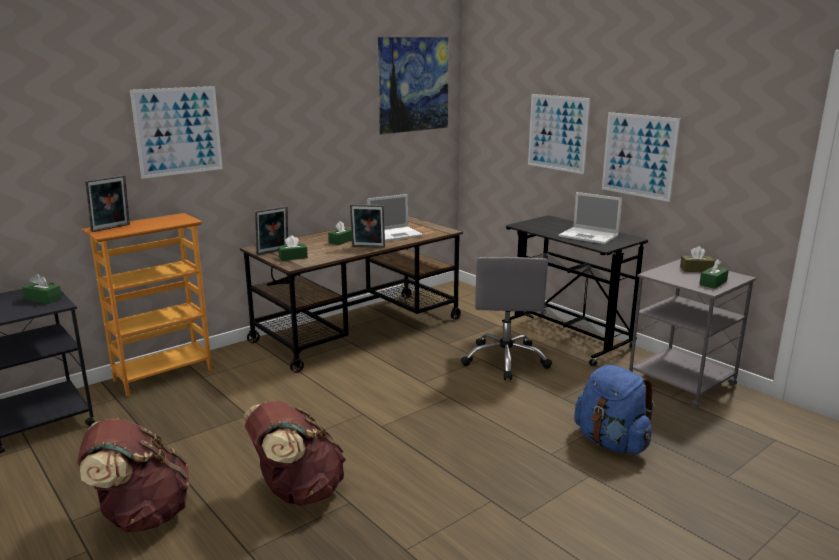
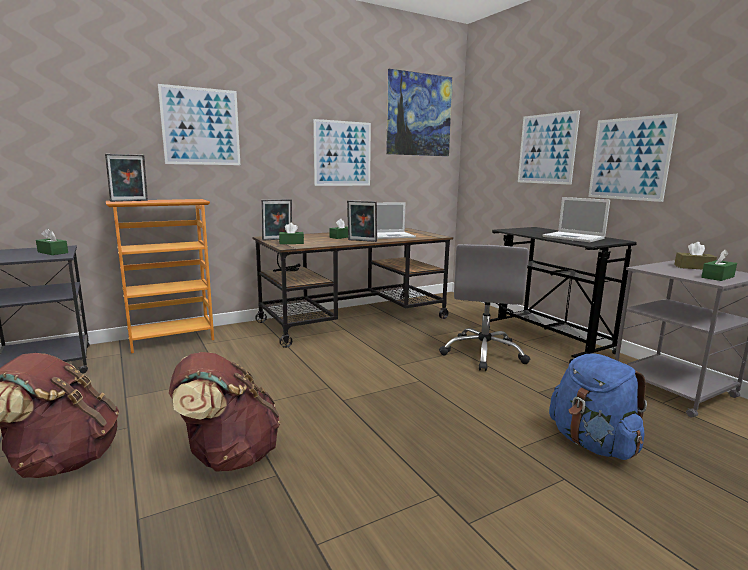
camera: 10 degrees right, 5 degrees down
(332, 140) = (342, 153): none -> picture

